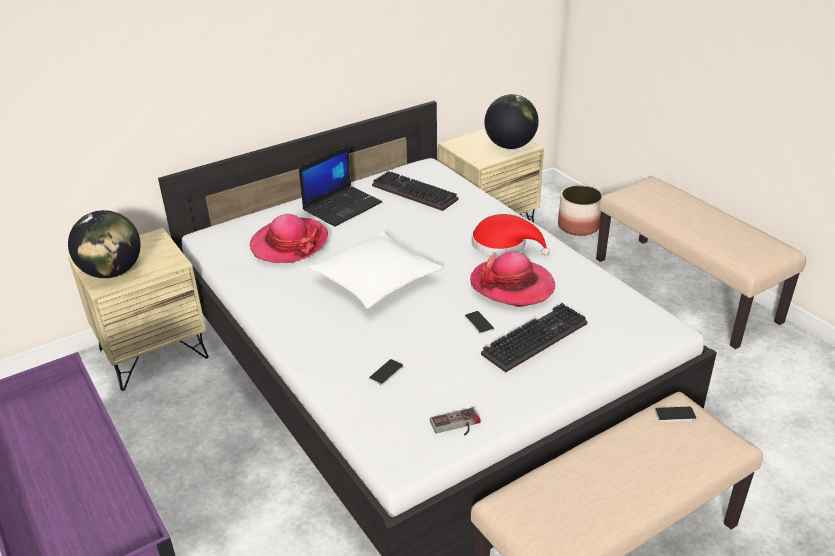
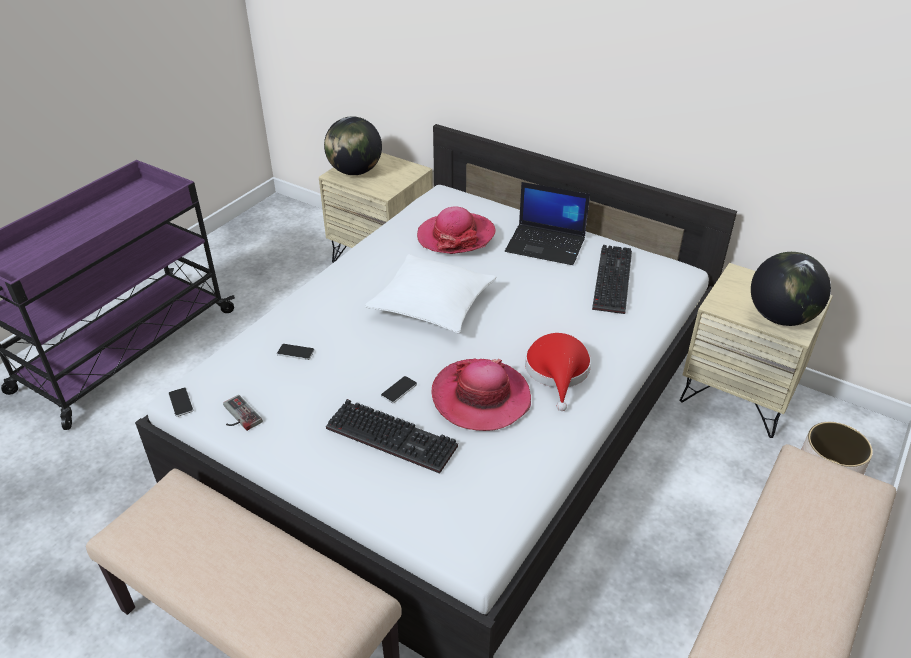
camera: 65 degrees right, 5 degrees up
(675, 414) = (335, 595): phone -> phone (181, 402)

